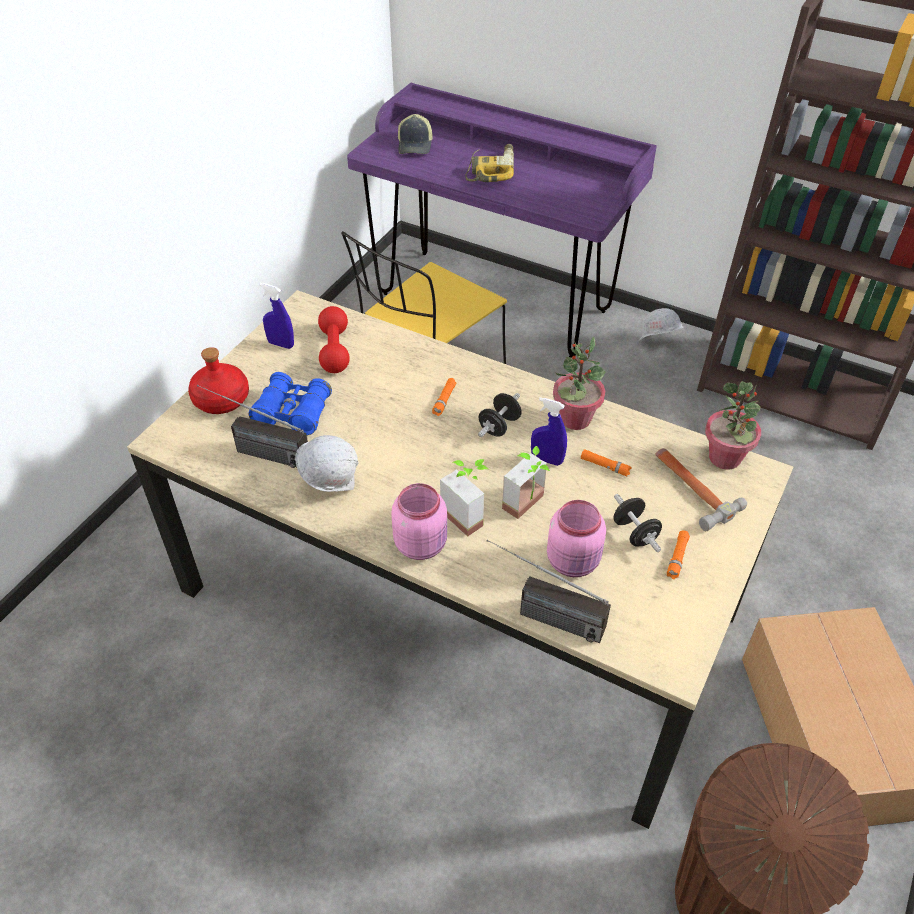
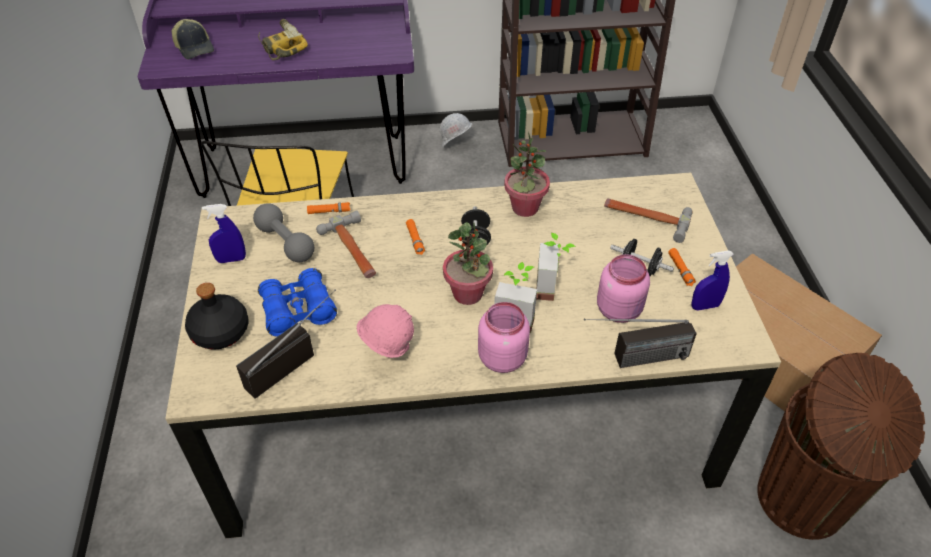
camera: 35 degrees left, 0 degrees up
(220, 400) = (219, 332): red bottle -> black bottle
(254, 451) = (294, 359): radio -> radio turned 150 degrees clockwise
(331, 484) = (387, 351): white hard hat -> pink hard hat
(335, 350) = (285, 243): red dumbbell -> grey dumbbell
(383, 384) = (354, 251): none -> hammer
(547, 460) = (533, 247): blue spray bottle -> blue spray bottle (705, 306)
(605, 466) = (576, 231): orange flashlight -> orange flashlight (329, 211)
(725, 458) = (646, 187): potted plant -> potted plant (468, 294)

